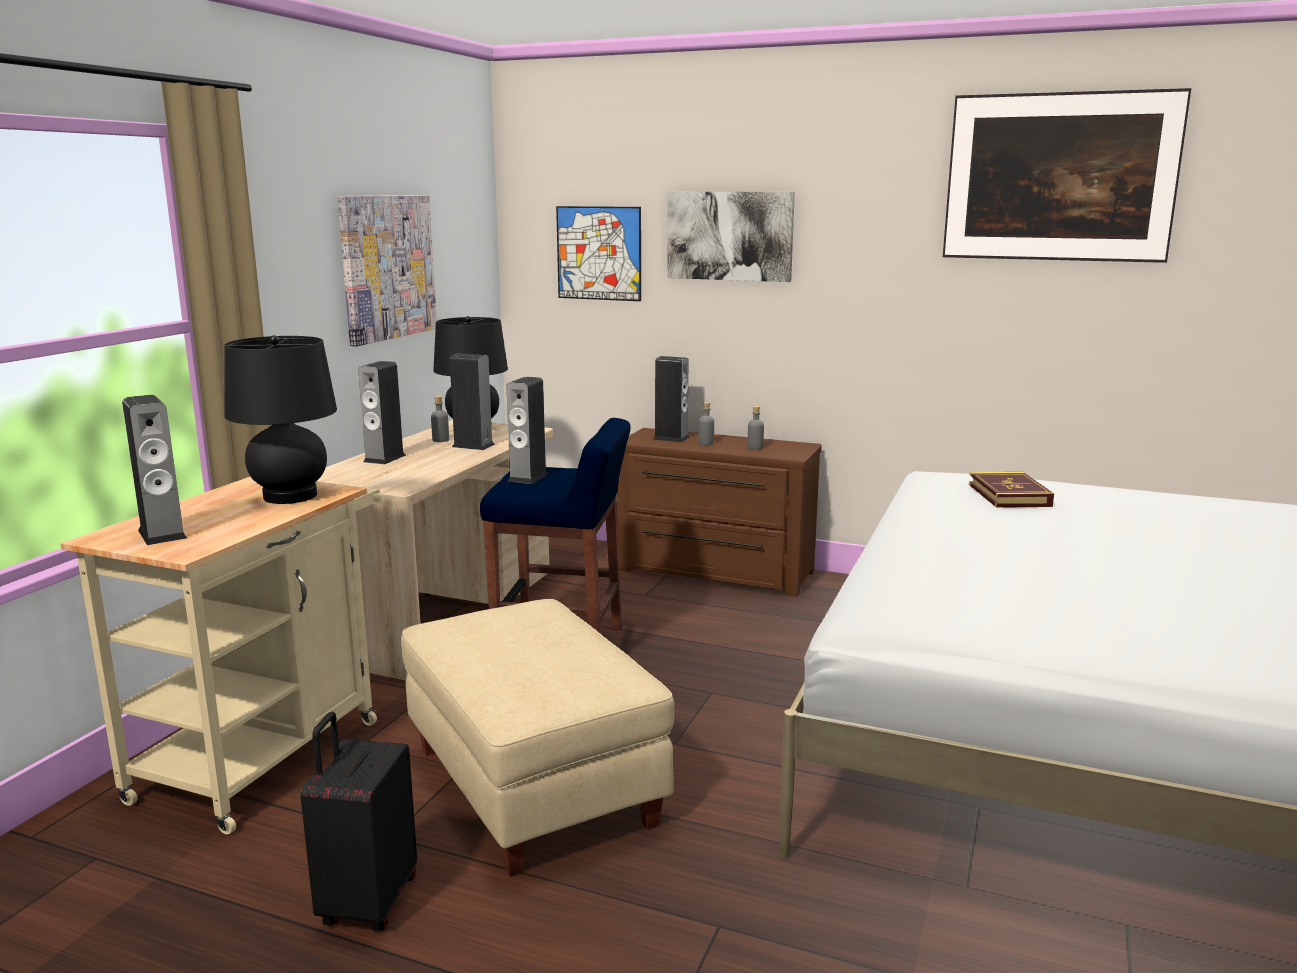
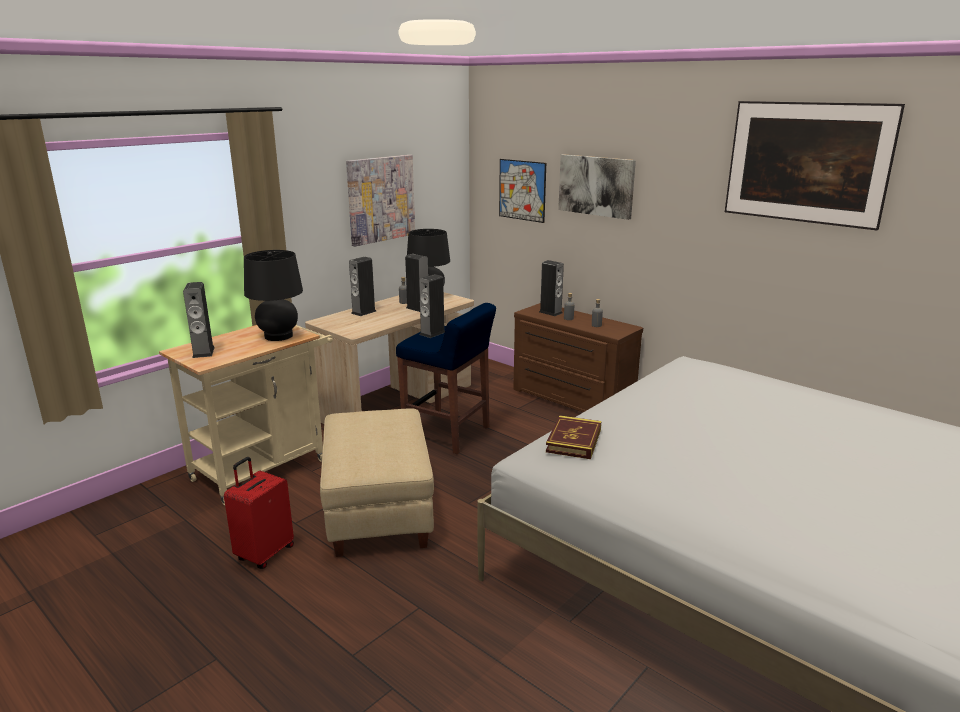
camera: 20 degrees right, 5 degrees up
(366, 902) = (264, 553): black suitcase -> red suitcase
(1009, 495) = (715, 384): book -> book (574, 441)

